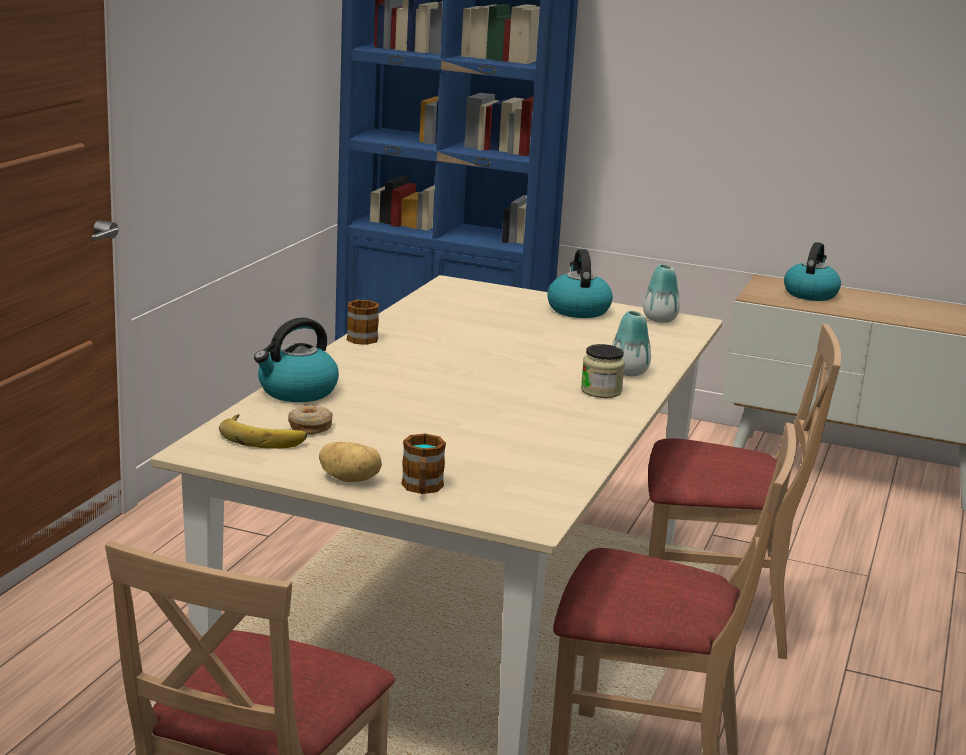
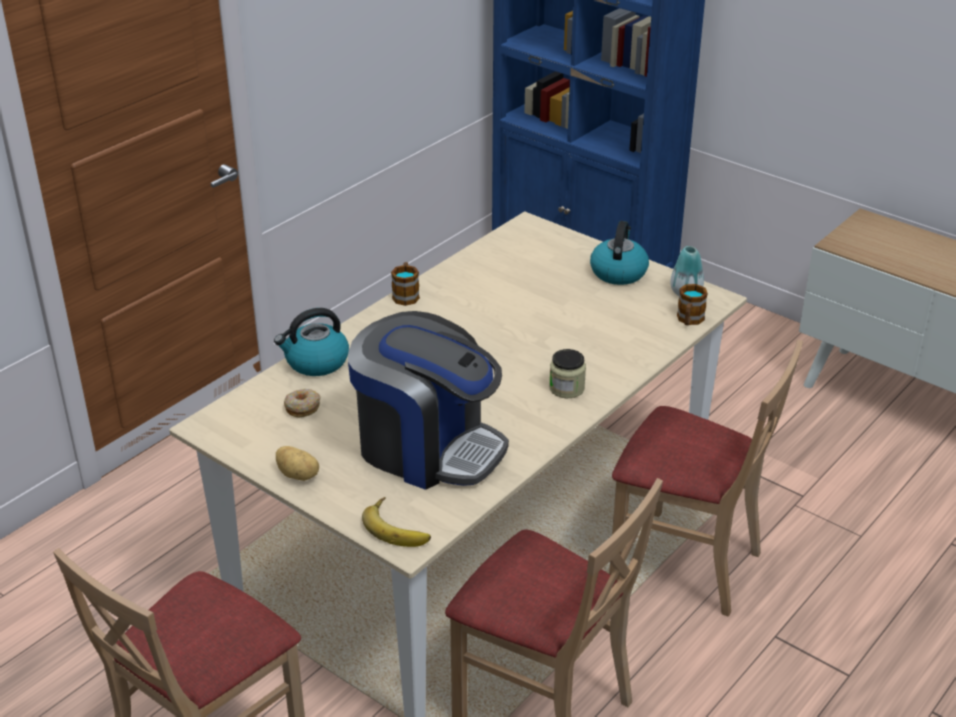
camera: 20 degrees right, 15 degrees up
(263, 436) = (261, 415): banana -> banana (399, 527)
(422, 489) = (346, 493): mug -> mug (689, 320)
(487, 445) = (428, 448): none -> coffee machine
(628, 372) = (607, 365): vase -> none
(810, 294) = (897, 243): kettle -> none

